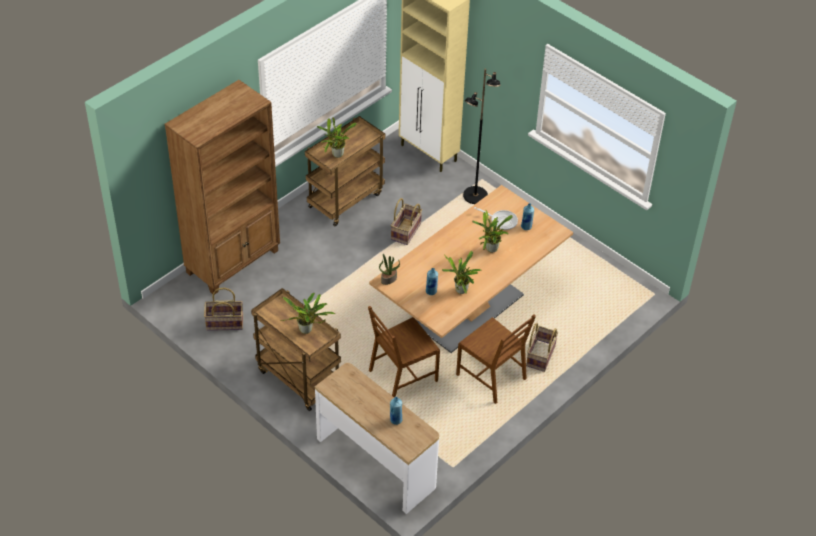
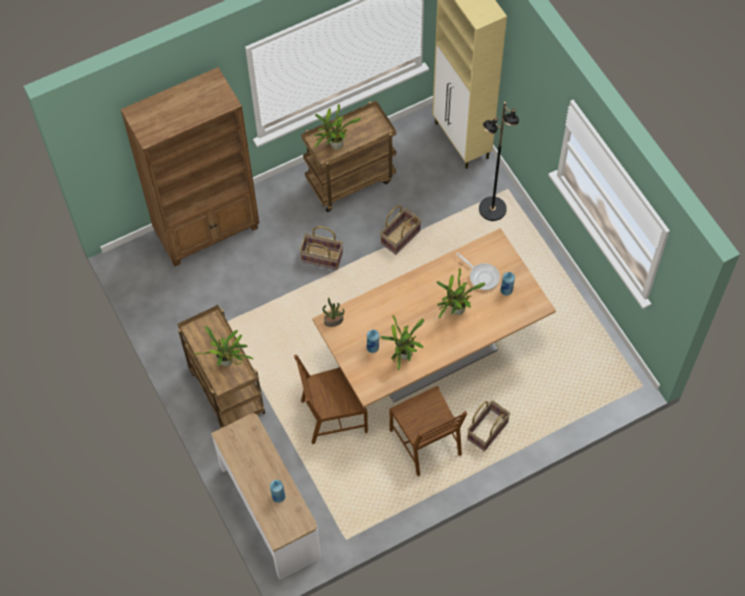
camera: 20 degrees right, 15 degrees up
(224, 323) = (174, 304): basket -> basket (321, 258)

